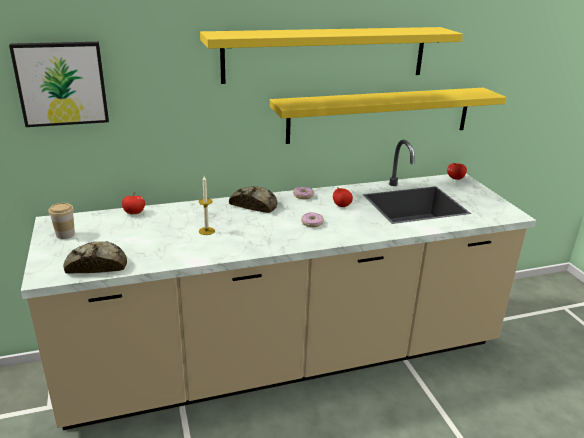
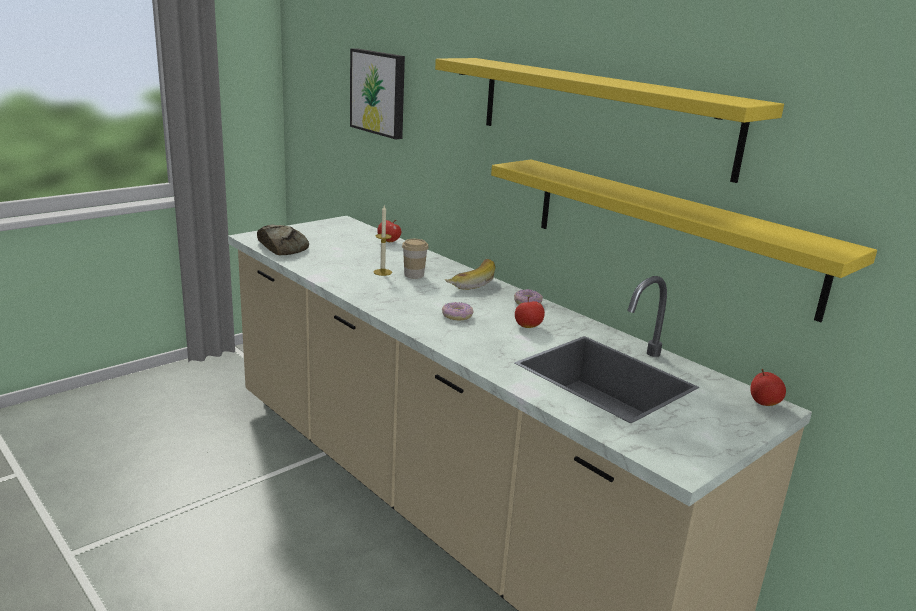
camera: 65 degrees right, 5 degrees down
(65, 234) = (324, 229): cup -> cup (414, 275)
(254, 204) = (469, 282): bread -> banana

